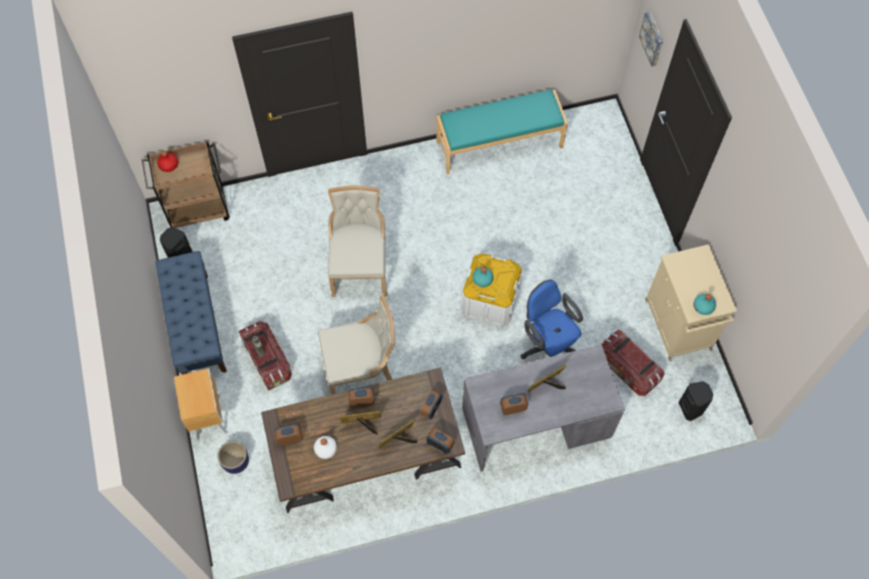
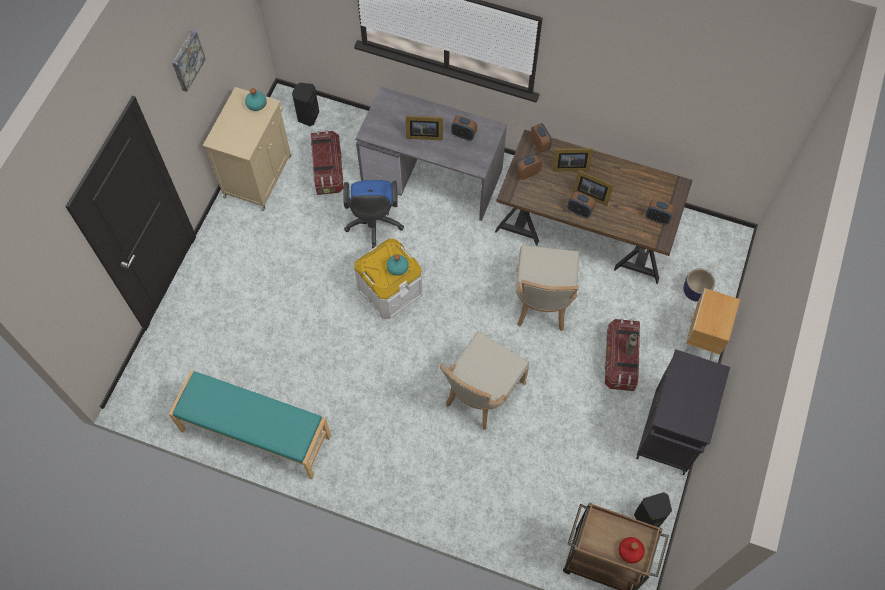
camera: 145 degrees left, 0 degrees up
(196, 326) = (669, 433): blue bench -> black cabinet
(325, 449) = (633, 194): white bottle -> none
(361, 368) = (542, 303): beige chair -> beige chair turned 105 degrees counterclockwise
(653, 38) = (73, 297): picture -> picture (186, 60)

